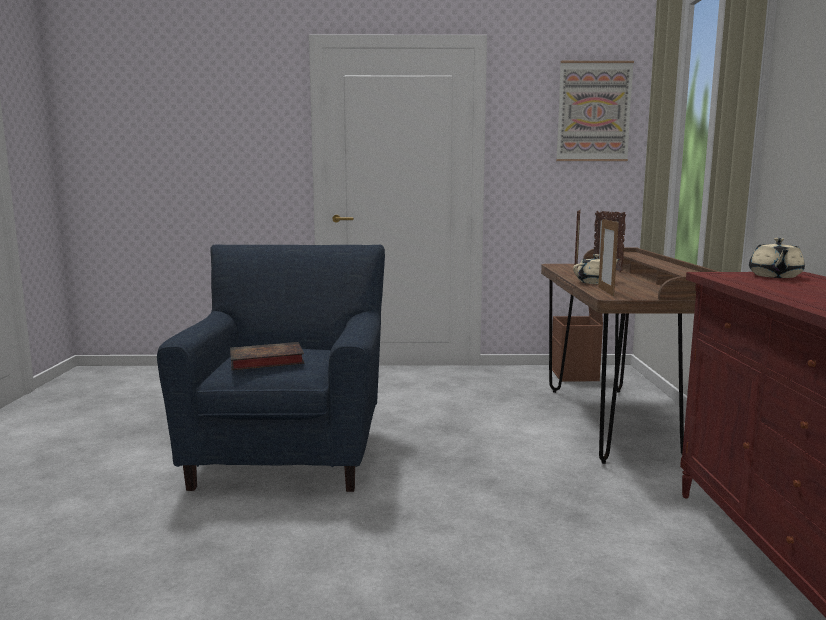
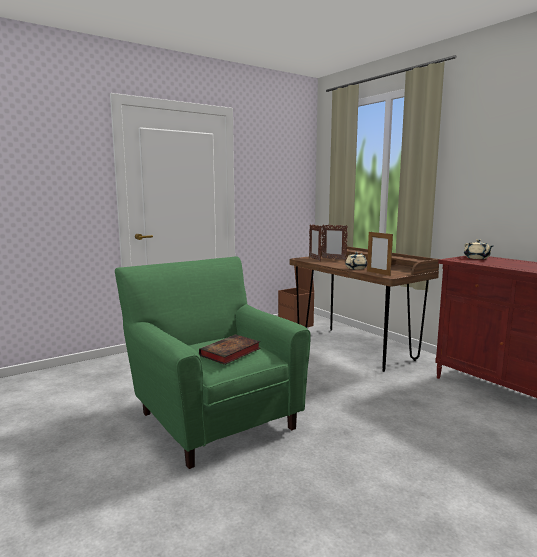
camera: 35 degrees left, 0 degrees up
(288, 453) = (214, 419): blue armchair -> green armchair
(593, 112) = (291, 162): picture -> none

